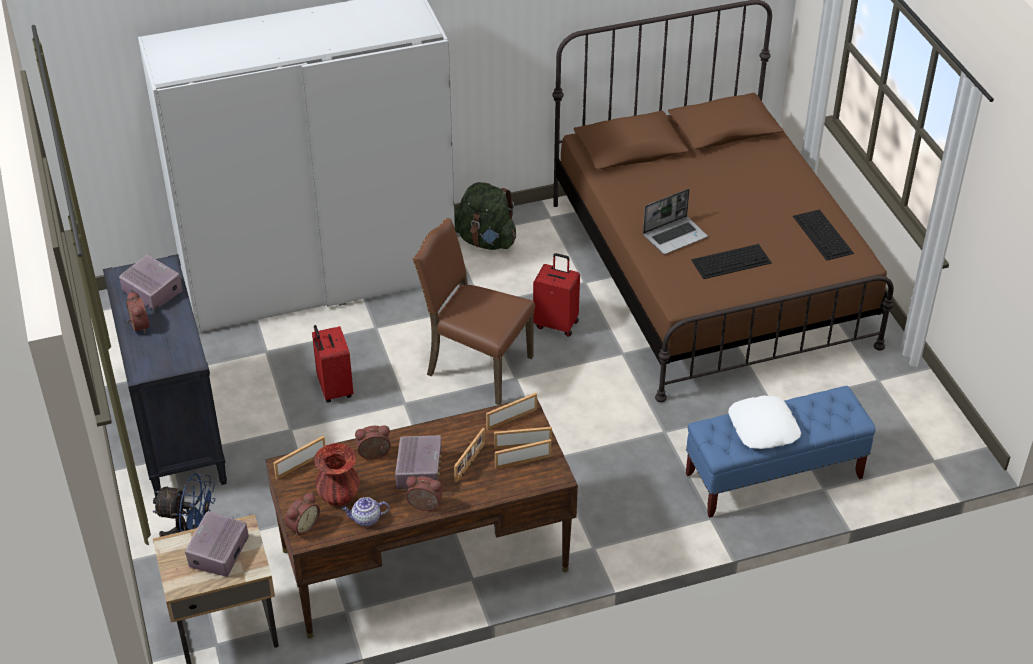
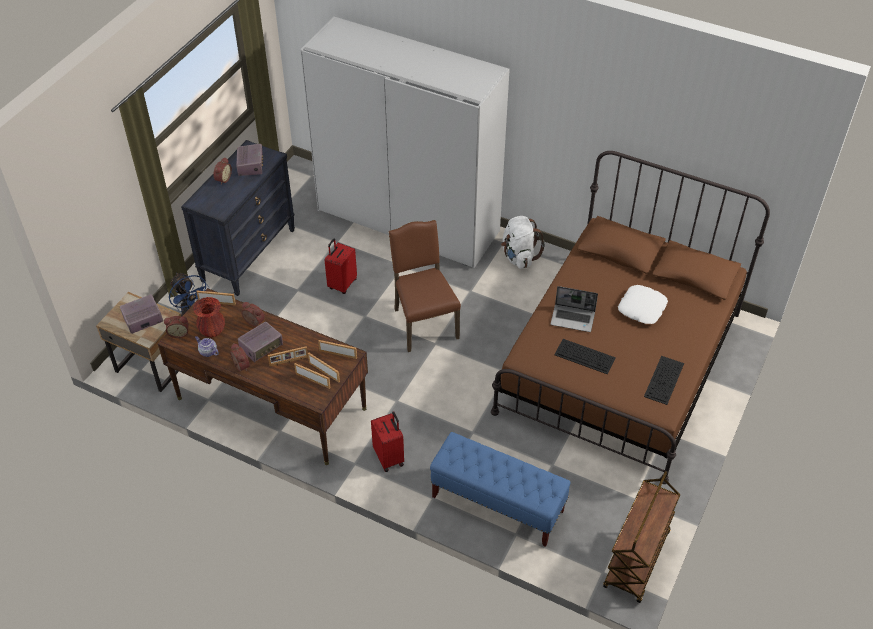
camera: 45 degrees right, 5 degrees up
(486, 240) = (519, 257): green backpack -> white backpack
(556, 324) = (495, 329): red suitcase -> red suitcase (389, 457)
(763, 428) = (486, 466): white pillow -> white pillow (642, 308)
(945, 429) = (637, 560): none -> brown cart

